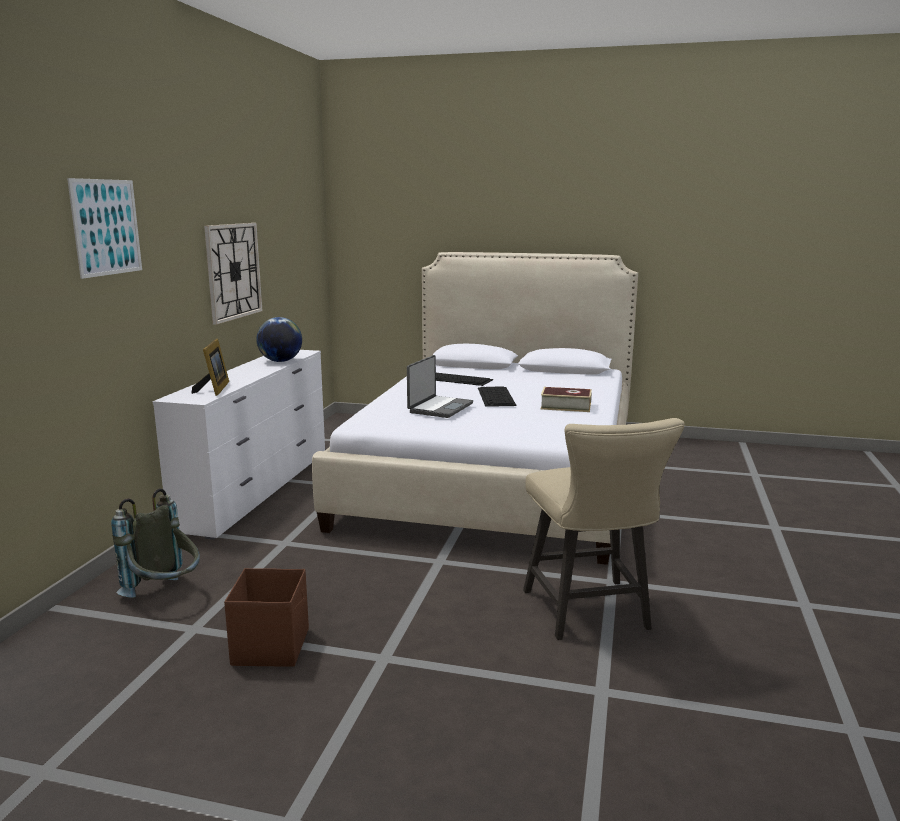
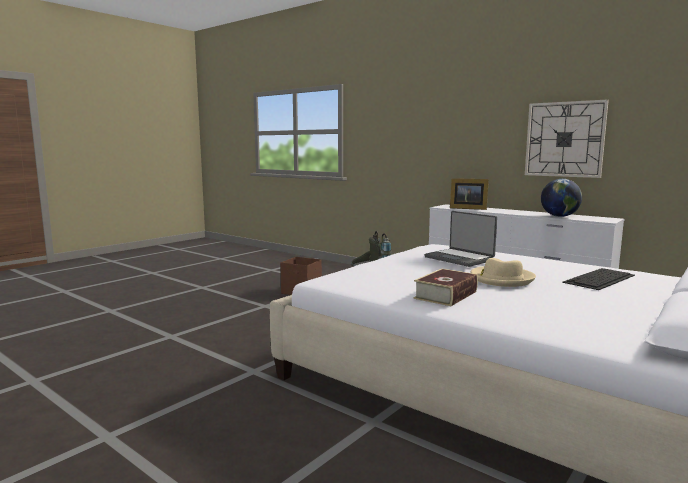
camera: 115 degrees right, 5 degrees down
(106, 227) = (438, 106): picture -> none
(496, 396) = (501, 279): keyboard -> beige hat
(590, 614) = (229, 352): beige chair -> none

